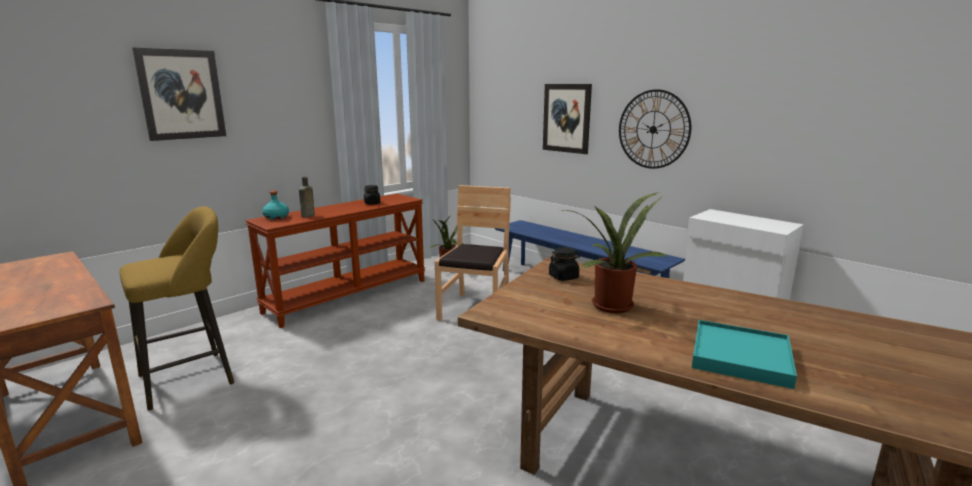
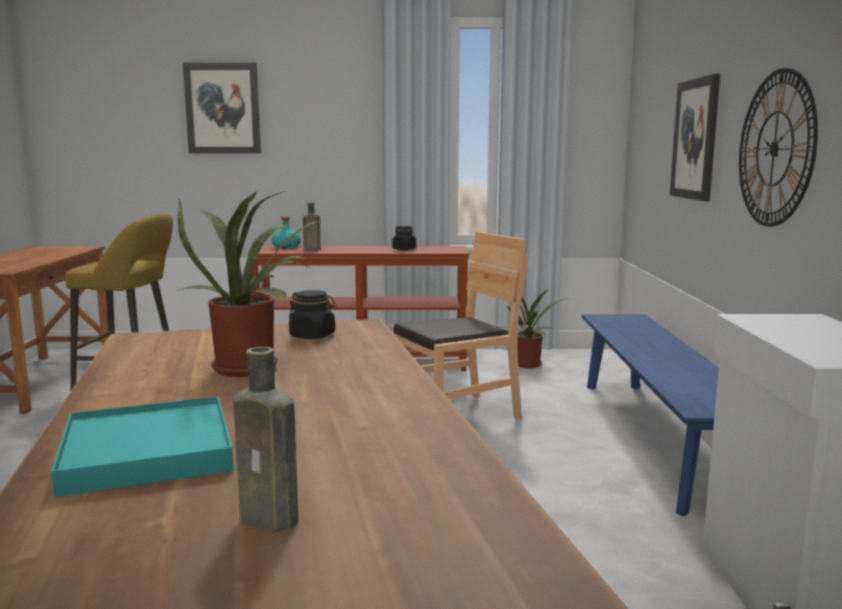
camera: 45 degrees right, 5 degrees down
(852, 353) = (272, 519): none -> brown bottle

